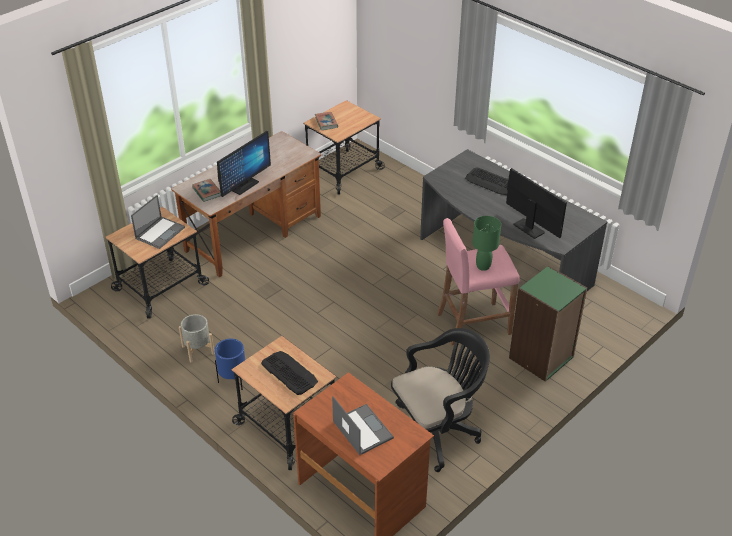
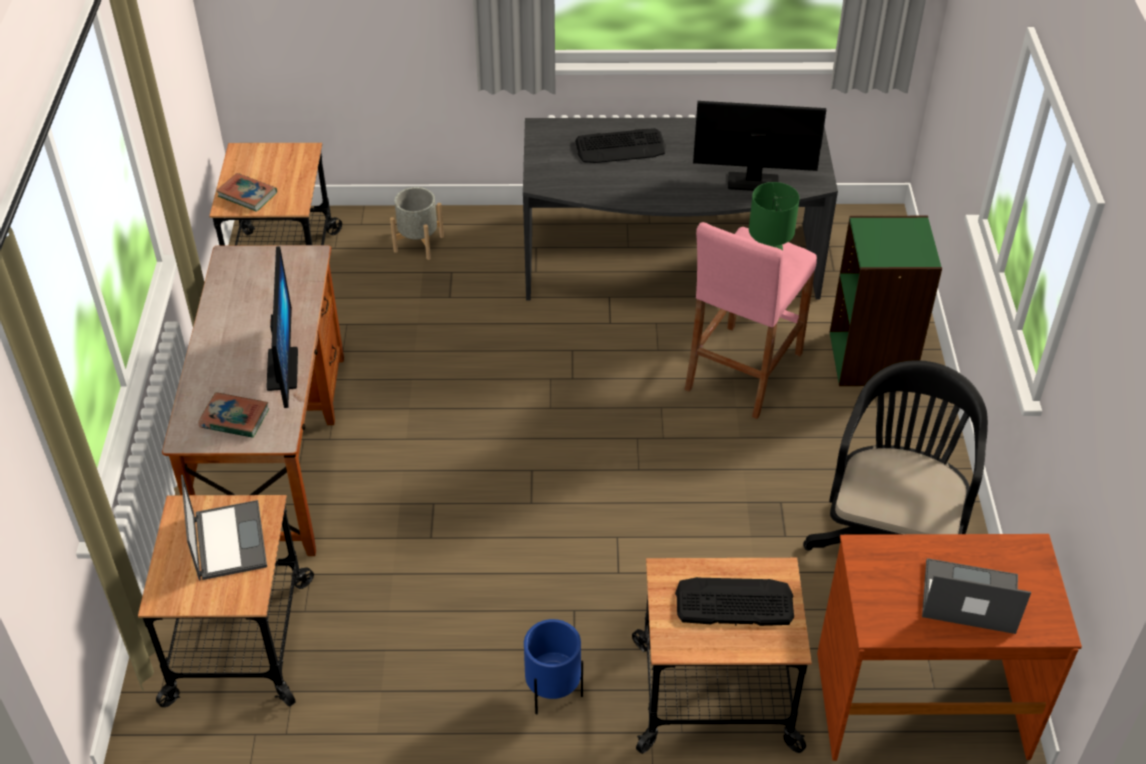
camera: 45 degrees left, 5 degrees up
(198, 350) = (436, 691): grey planter -> grey planter (418, 243)

